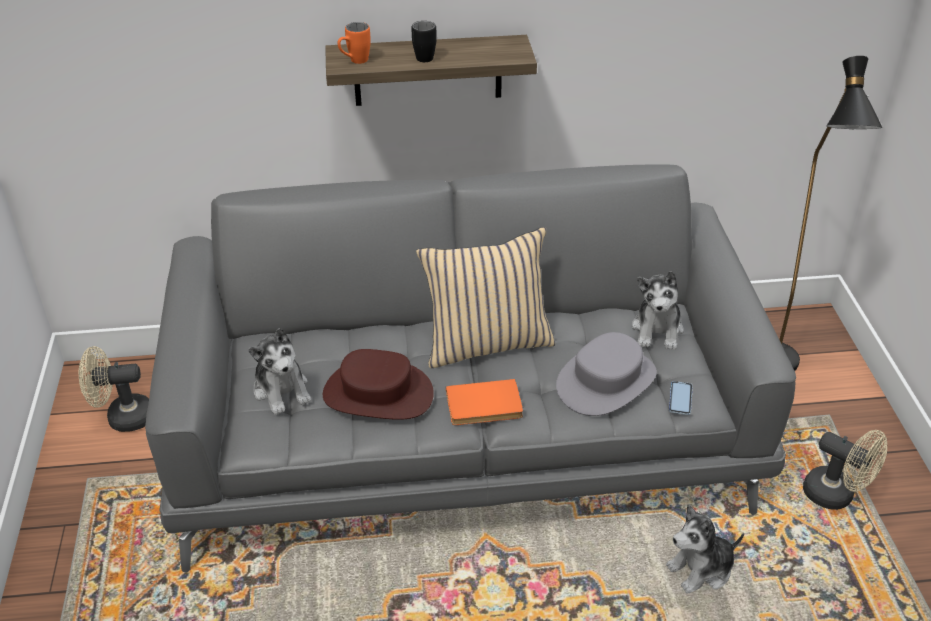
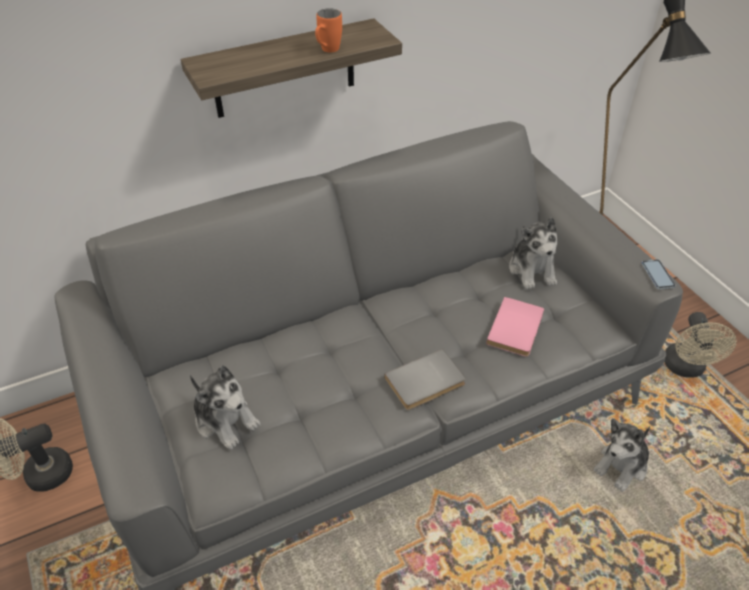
camera: 20 degrees left, 5 degrees up
(354, 61) = (222, 70): orange mug -> orange mug (327, 51)
(377, 394) = (322, 398): brown hat -> none
(422, 56) = (288, 53): black mug -> none
(484, 406) = (426, 383): orange book -> grey book
(486, 343) = (396, 319): beige pillow -> none
(606, 381) = (517, 329): grey hat -> pink book
(680, 399) = (584, 329): phone -> phone (657, 275)
(836, 495) = (685, 369): beige fan -> beige fan turned 75 degrees clockwise

